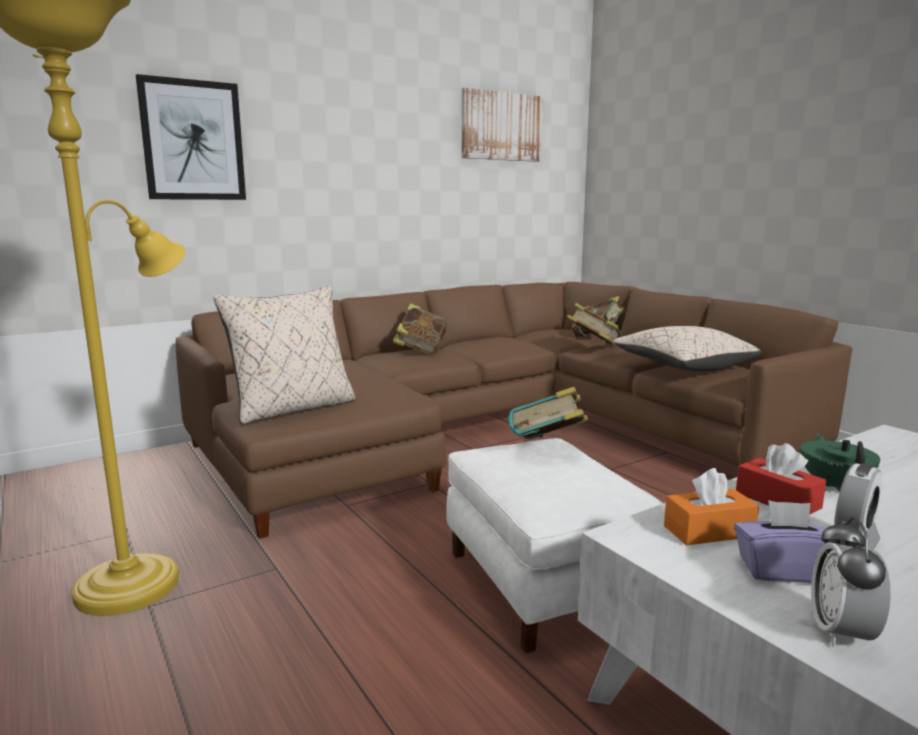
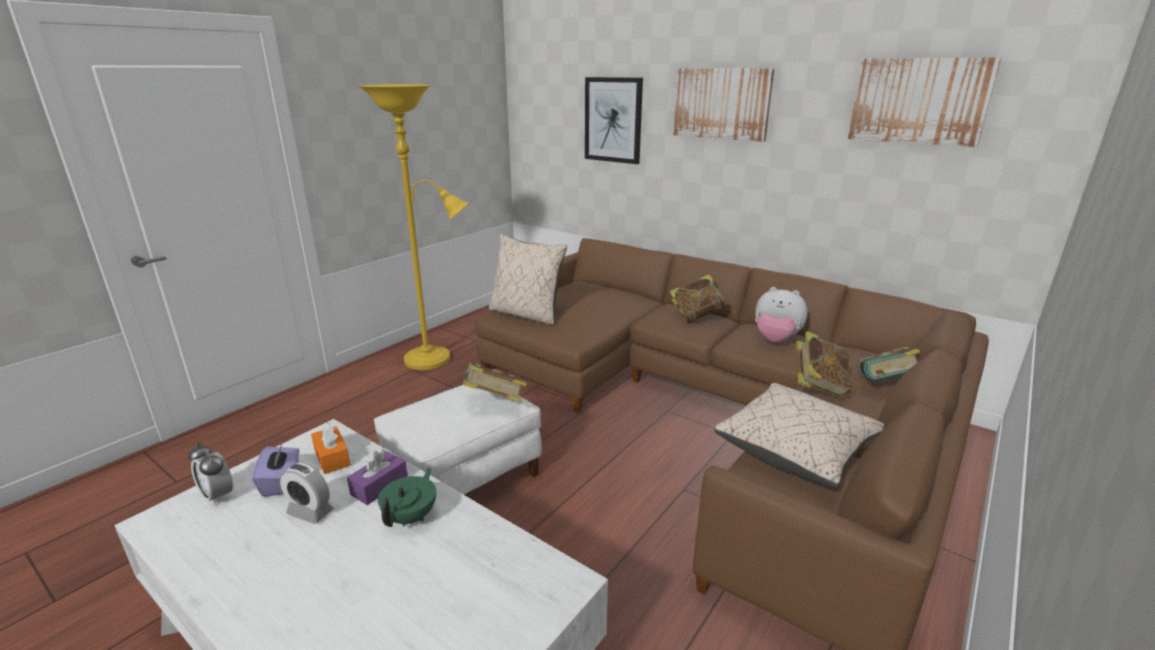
camera: 70 degrees right, 10 degrees up
(344, 123) = (721, 103): none -> picture
(500, 341) = (775, 340): none -> plush toy
(777, 500) = (379, 486): red tissue box -> purple tissue box
(834, 485) = (411, 516): green teapot -> green teapot turned 60 degrees counterclockwise
(841, 633) = (218, 496): alarm clock -> alarm clock turned 135 degrees counterclockwise

